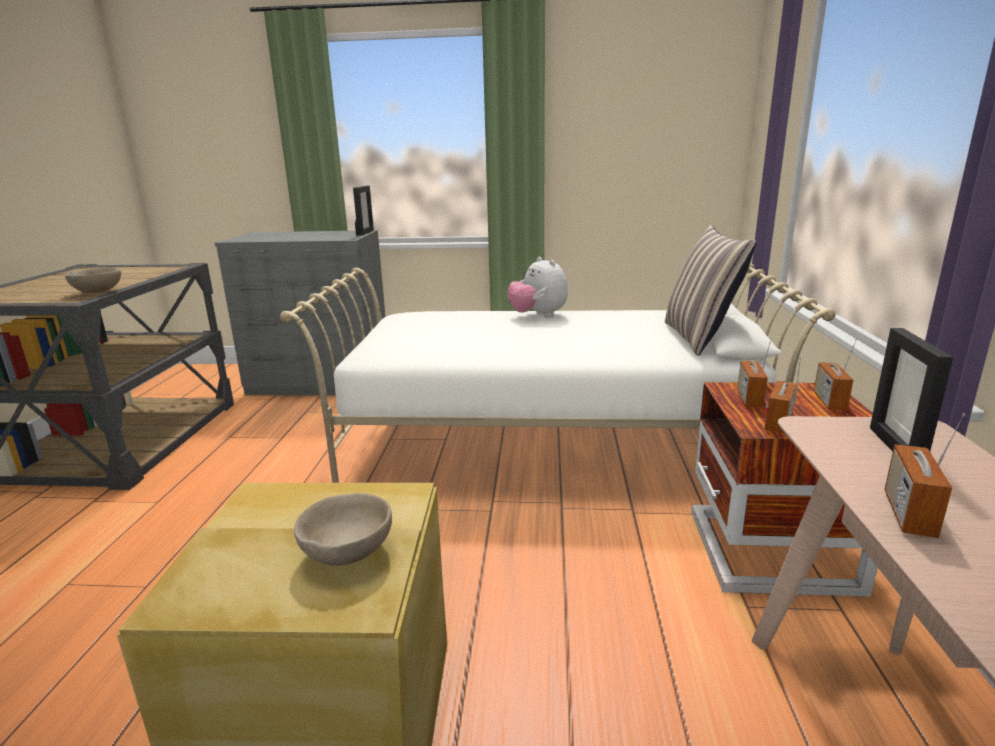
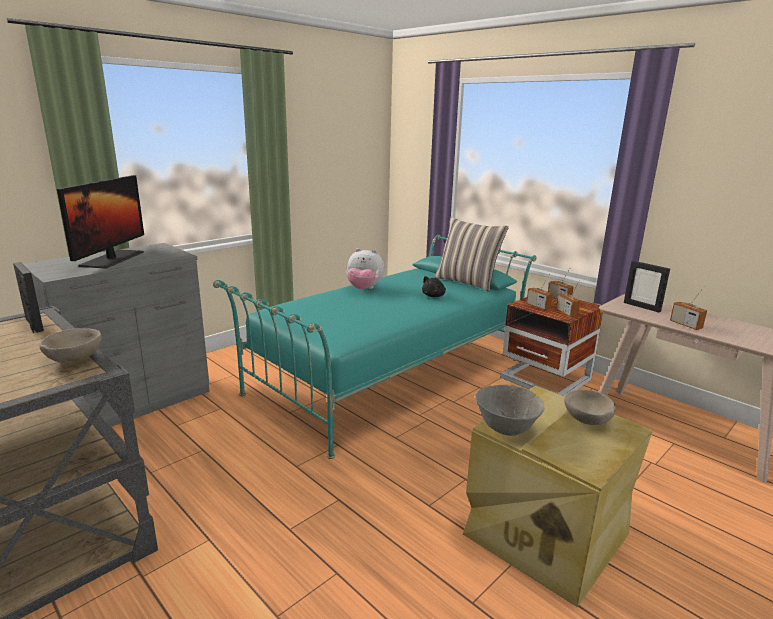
camera: 50 degrees left, 0 degrees up
(259, 502) = (505, 428): none -> grey bowl
(301, 235) = (112, 259): none -> monitor
(365, 233) = (169, 247): picture frame -> picture frame (33, 325)
(546, 447) = (389, 376): white bed -> turquoise bed
(597, 341) = (434, 296): none -> black plush toy

